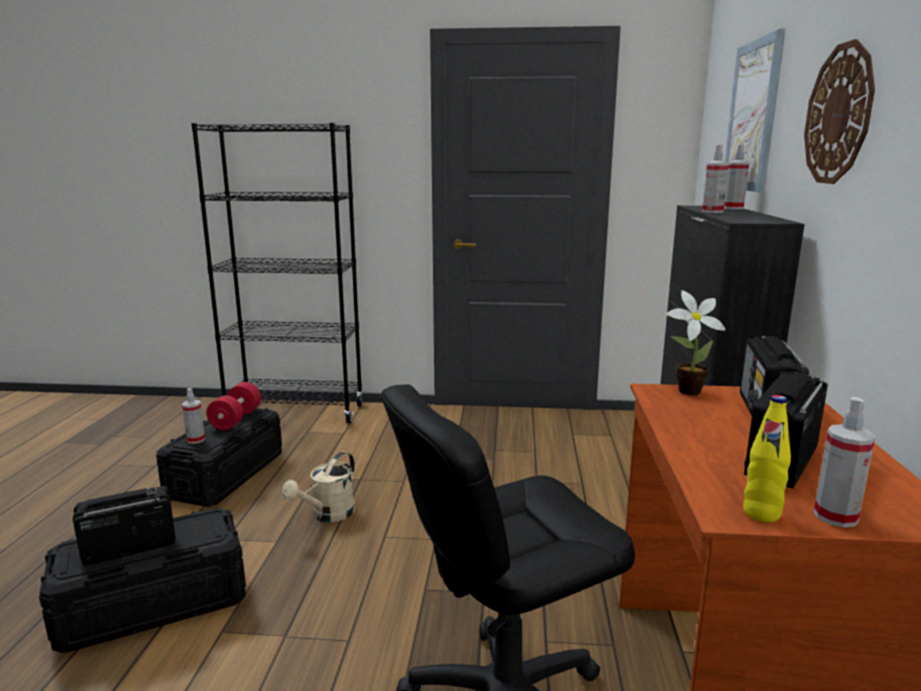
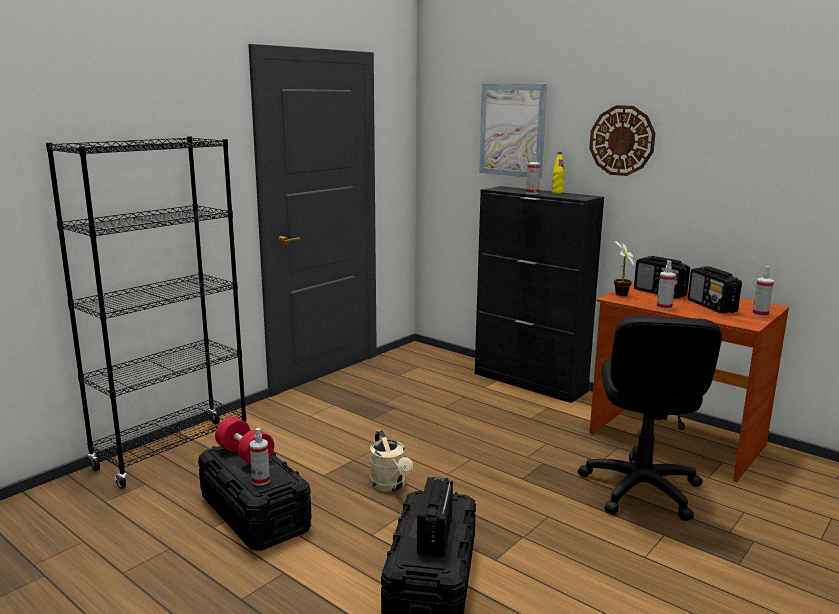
camera: 55 degrees left, 0 degrees up
(733, 208) = (520, 188): spray bottle -> spray bottle (664, 307)
(761, 513) = (752, 321): yellow bottle -> yellow bottle (557, 193)

